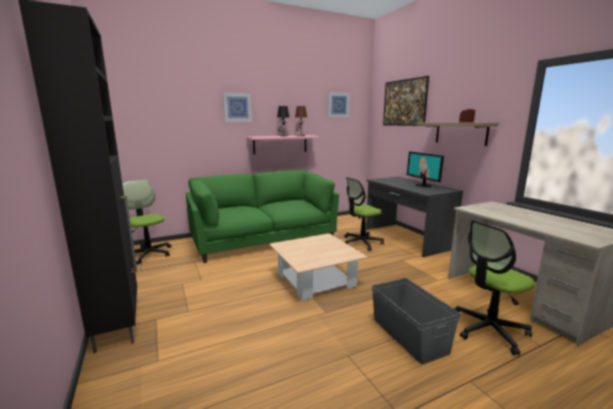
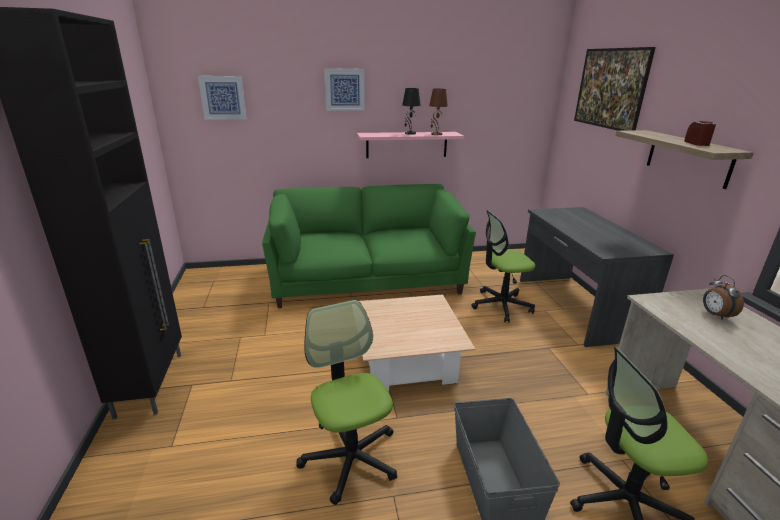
camera: 15 degrees right, 10 degrees up
(148, 254) = (221, 284): office chair -> office chair (350, 458)
(338, 104) = (504, 84): picture -> picture (223, 97)
(423, 185) = (611, 234): monitor -> none
(504, 210) = (715, 315): none -> alarm clock

